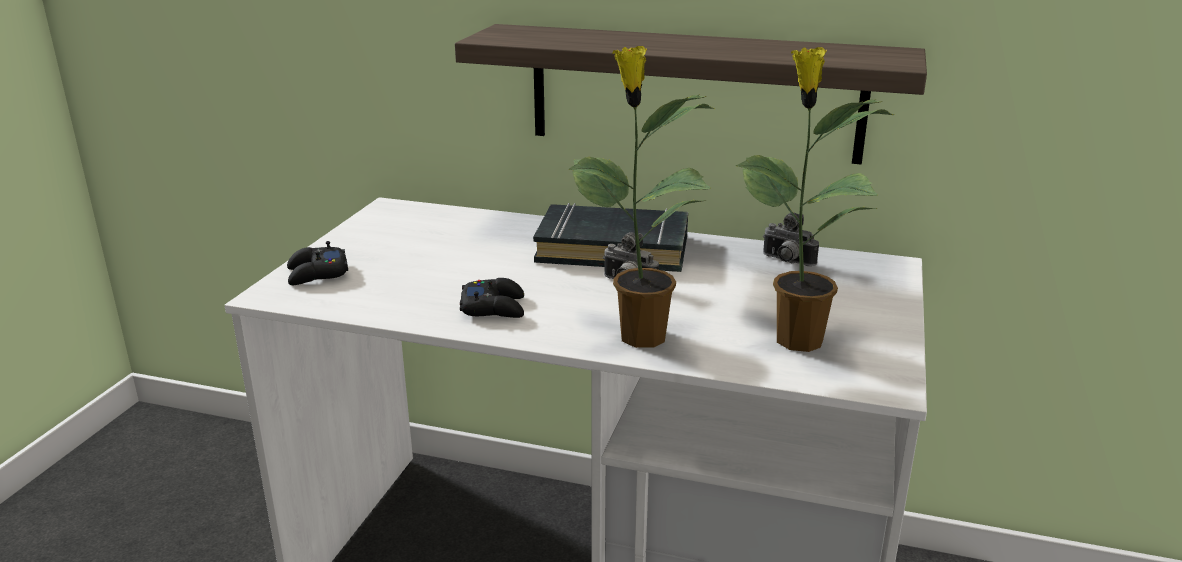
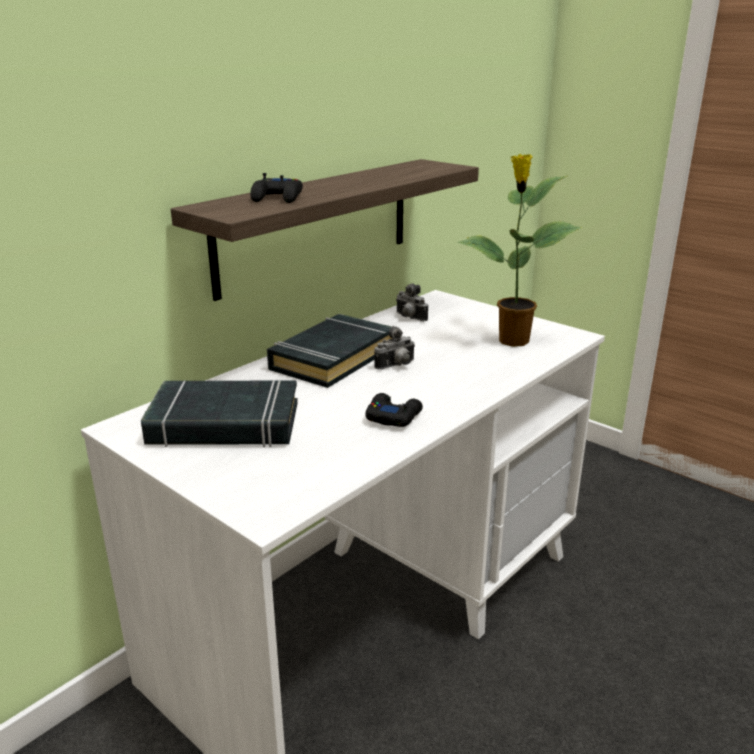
camera: 65 degrees left, 0 degrees up
(317, 274) = (244, 484): black game controller -> black game controller (278, 198)
(421, 240) = (224, 424): none -> black book
(639, 336) = (478, 379): potted plant -> none
(786, 262) = (409, 318): camera -> camera turned 75 degrees clockwise

